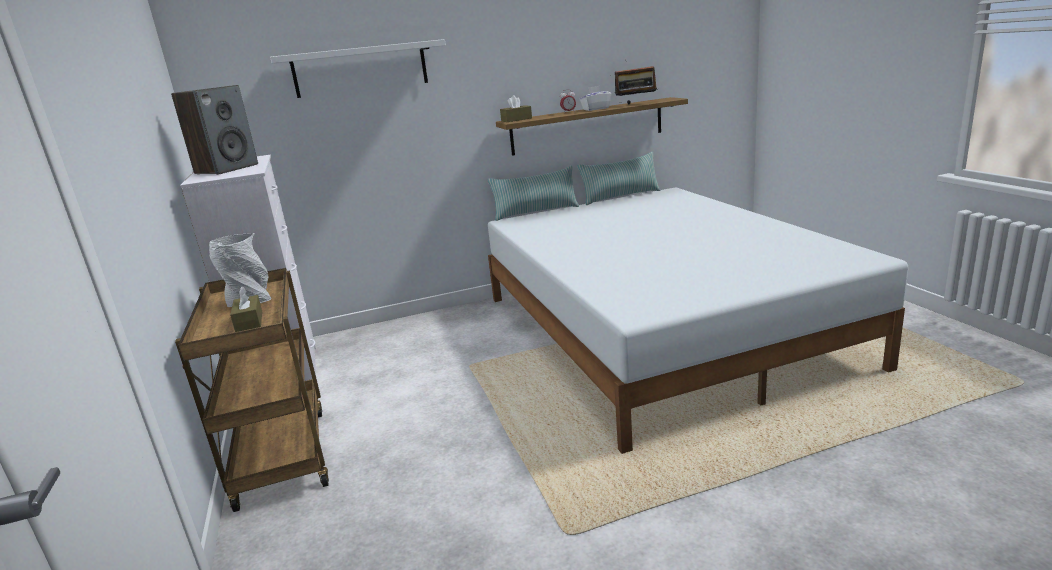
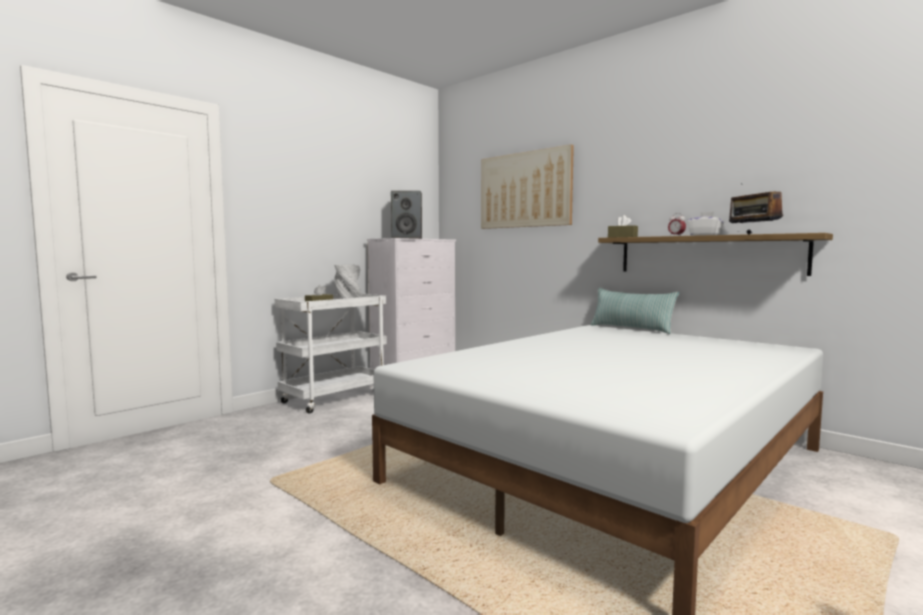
camera: 60 degrees right, 15 degrees down
(281, 455) = (334, 398): brown cart -> white cart
(360, 69) = (524, 190): white shelf -> picture
(621, 196) = (731, 339): pillow -> none

